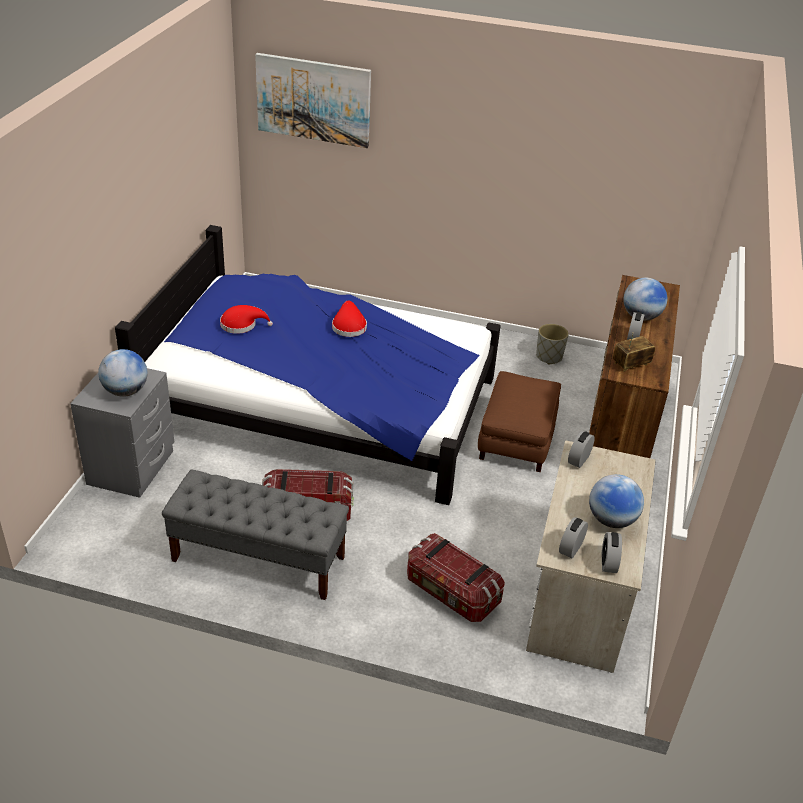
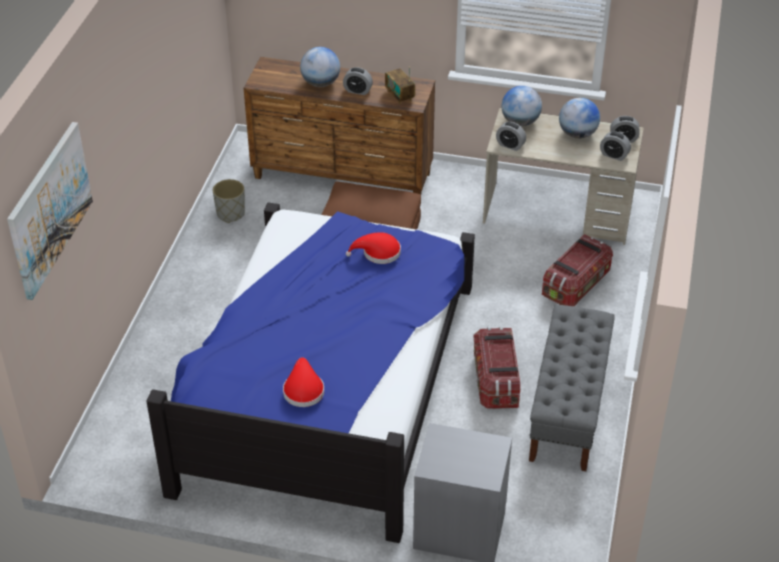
camera: 90 degrees left, 5 degrees up
(125, 391) = (470, 449): globe -> globe (520, 122)
(348, 326) = (298, 302): red hat -> red hat (378, 253)

